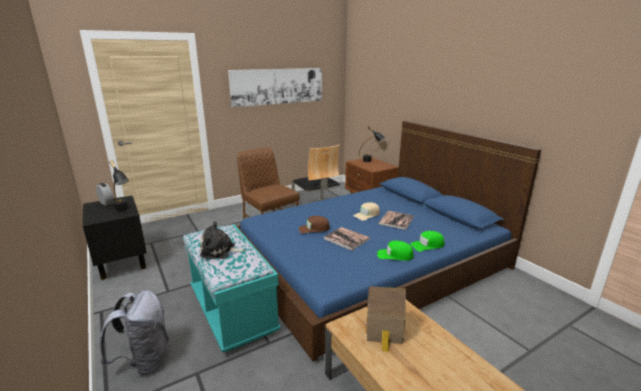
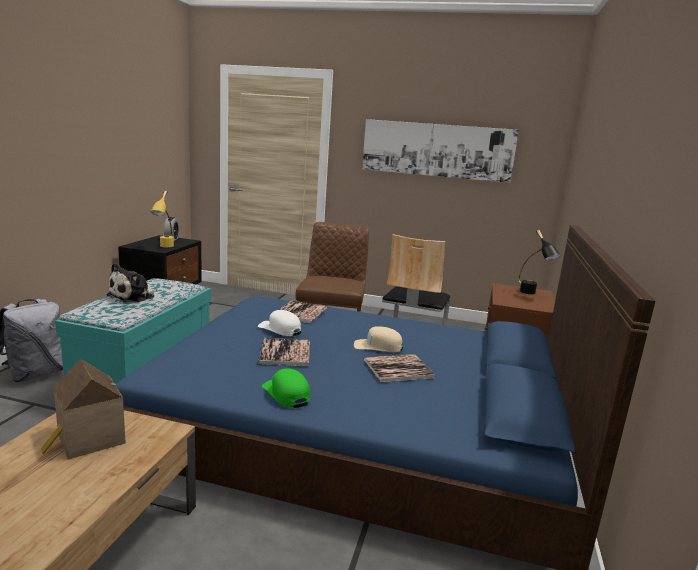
camera: 45 degrees right, 5 degrees down
(123, 211) = (164, 247): black table lamp -> yellow table lamp
(220, 251) = (133, 296): plush toy -> plush toy turned 105 degrees counterclockwise
(299, 215) = (300, 313): none -> book
(314, 229) = (280, 329): brown cap -> white cap
(427, 245) = (357, 410): green cap -> none

